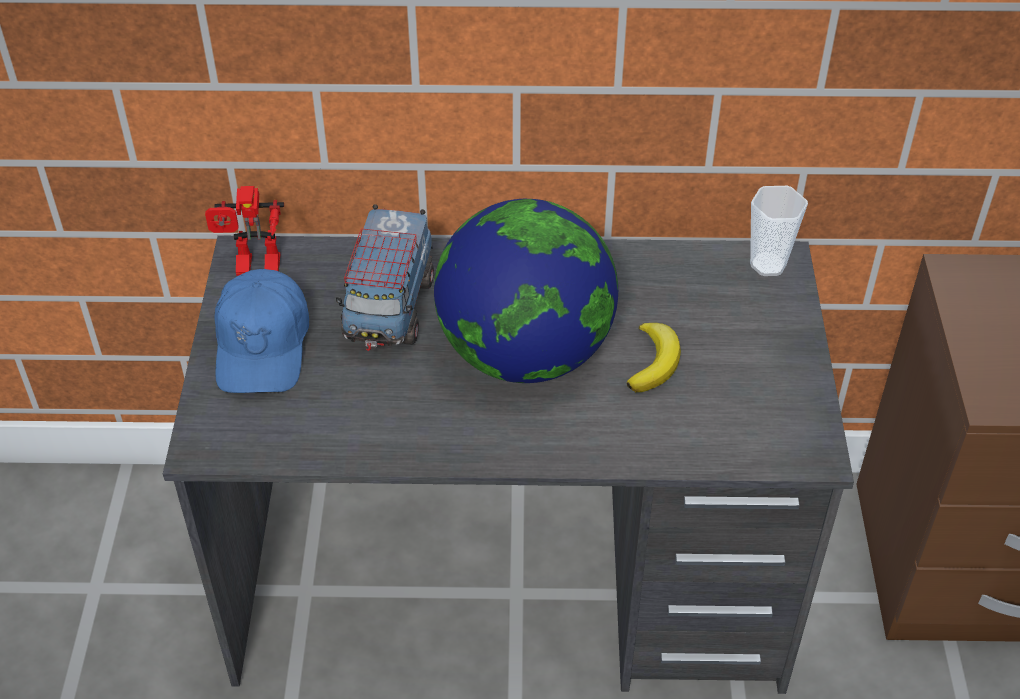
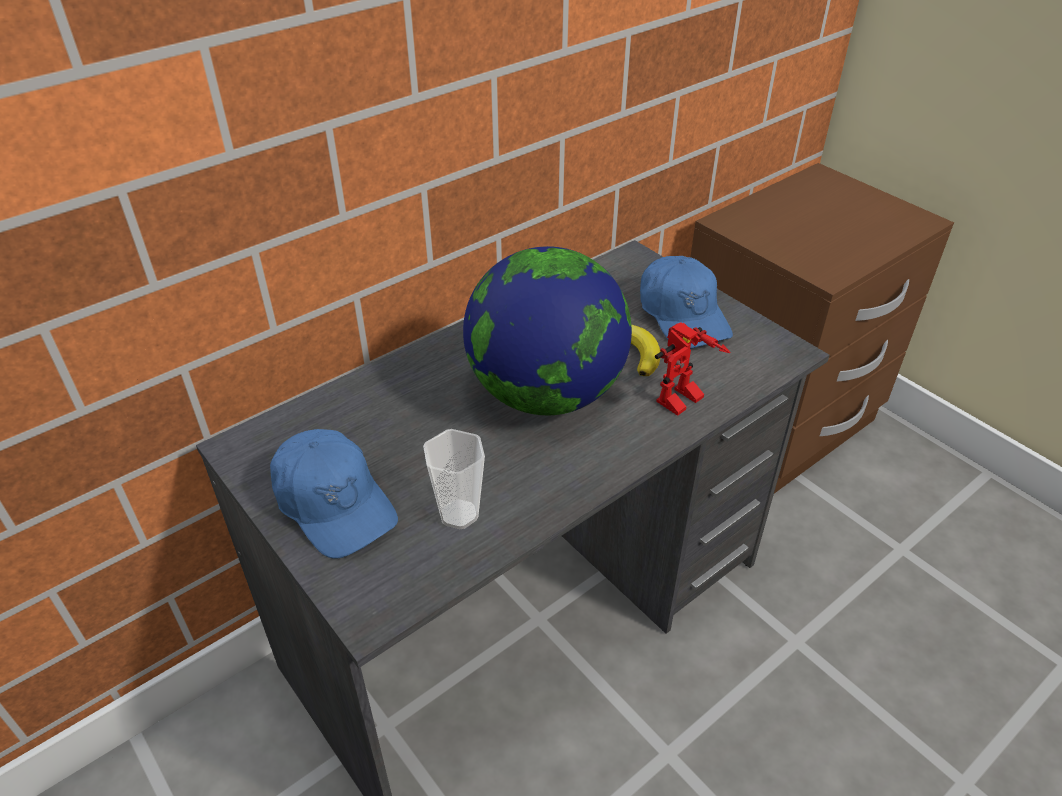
camera: 40 degrees left, 5 degrees down
(254, 269) = (260, 452): toy robot -> toy robot (682, 404)
(389, 308) = (409, 419): toy truck -> none
(751, 352) = (683, 315): none -> blue cap
(768, 264) = (629, 263): cup -> cup (459, 514)

